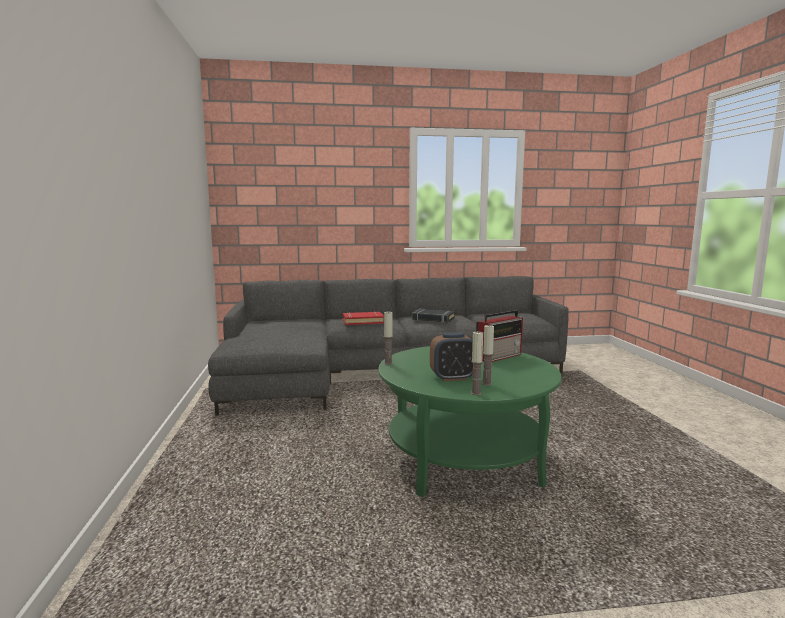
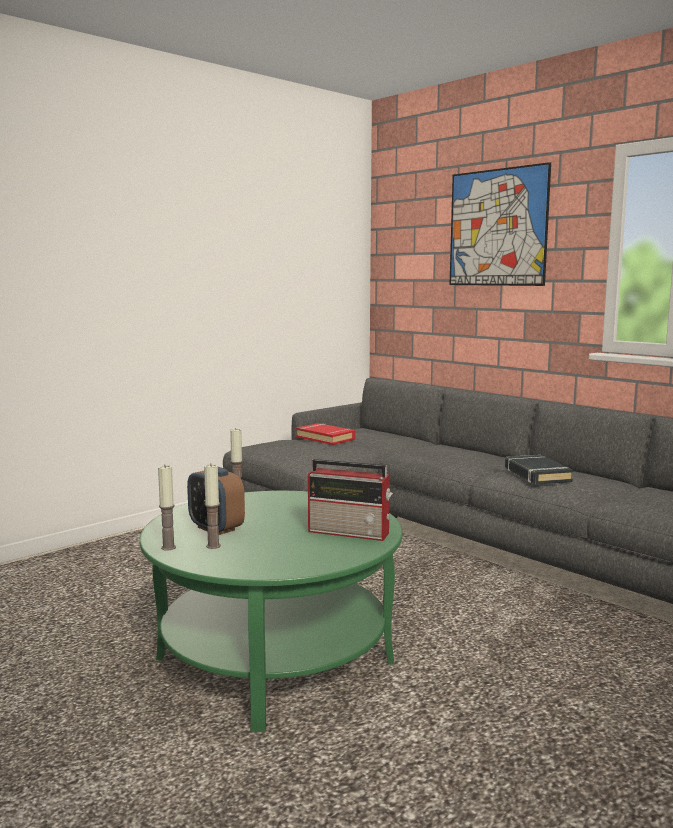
camera: 55 degrees right, 0 degrees up
(331, 170) = (497, 228): none -> picture
(363, 321) = (438, 454): red book -> red book (325, 438)

